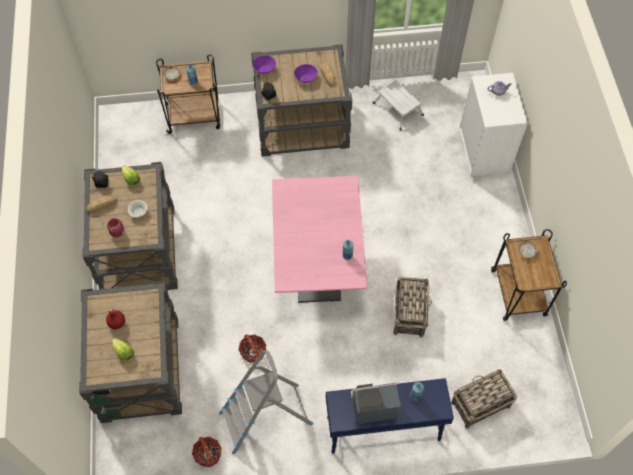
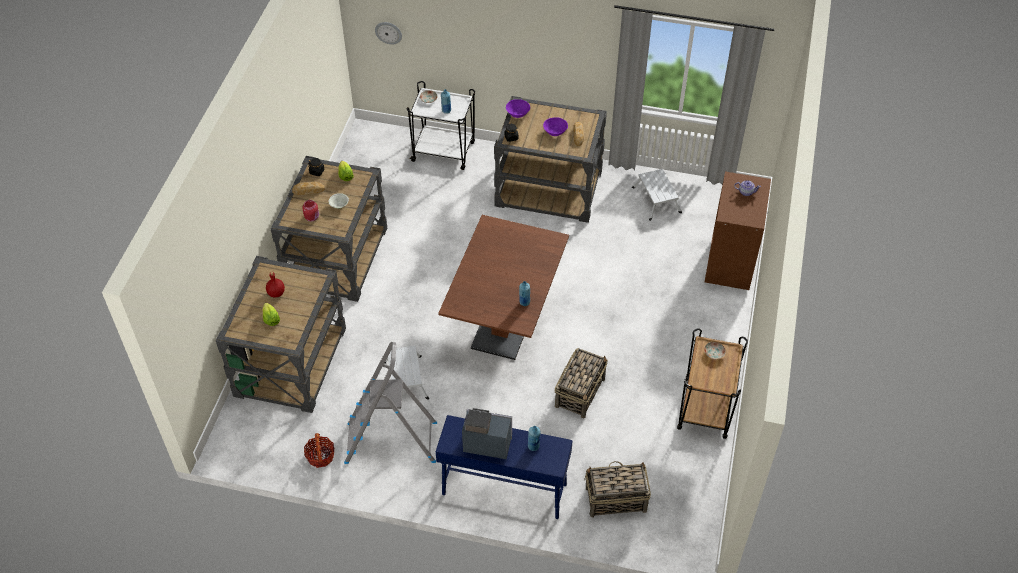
camera: 20 degrees right, 10 degrees down
(118, 23) = (388, 32): none -> wall clock
(194, 116) = (444, 152): brown cart -> white cart
(253, 352) = (405, 379): basket -> white step ladder
(317, 266) = (505, 321): pink dining table -> brown dining table
(483, 153) = (729, 266): white cabinet -> brown cabinet

